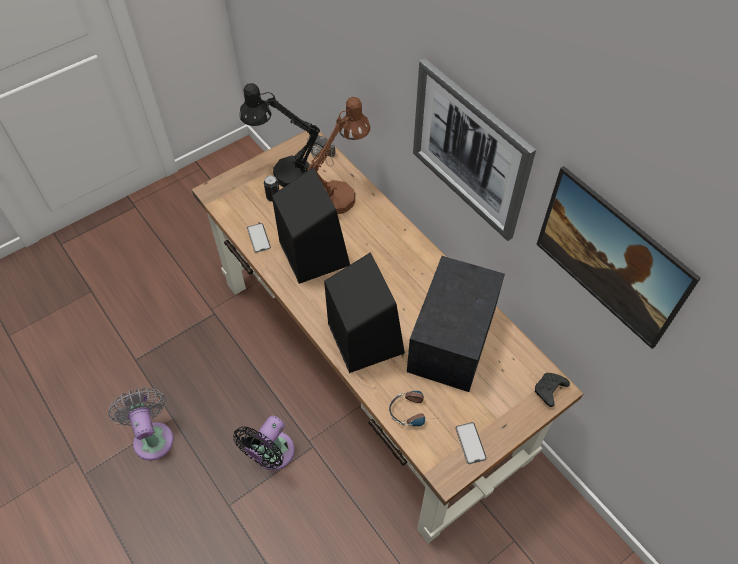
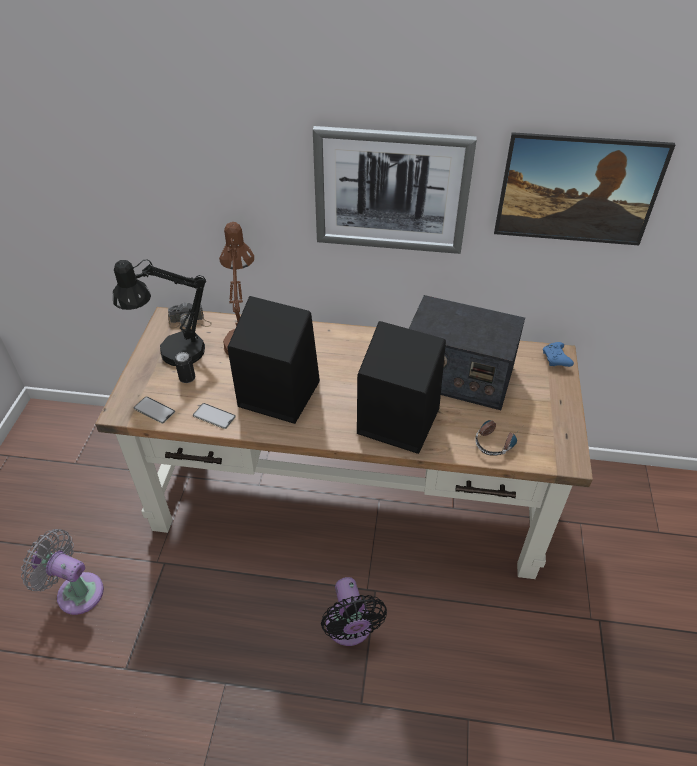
camera: 45 degrees left, 10 degrees down
(152, 437) = (223, 718): grey fan -> grey fan (76, 591)
(452, 339) = (457, 375): radio -> radio turned 45 degrees counterclockwise
(470, 443) = (556, 429): phone -> phone (154, 410)
(549, 391) = (556, 359): black game controller -> blue game controller

